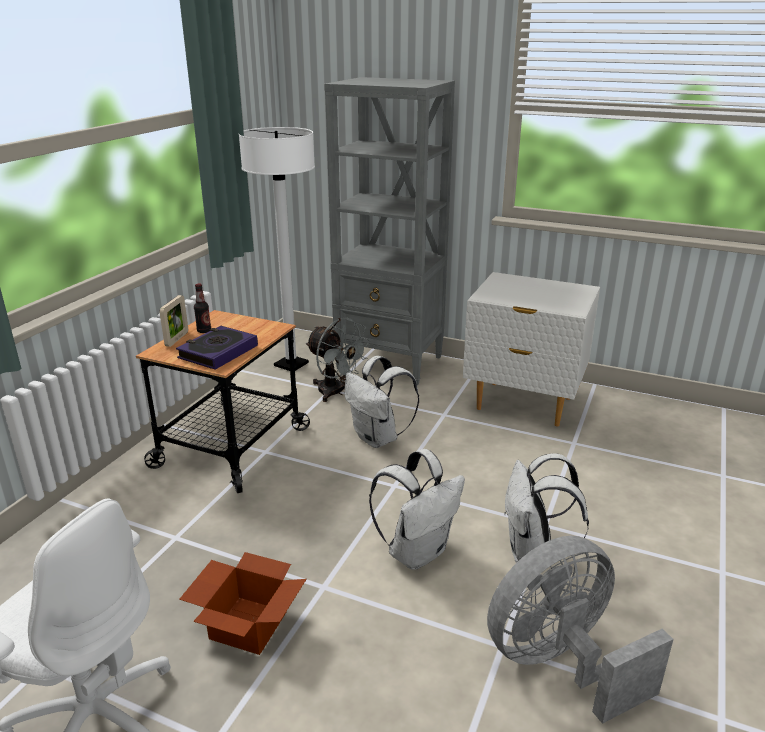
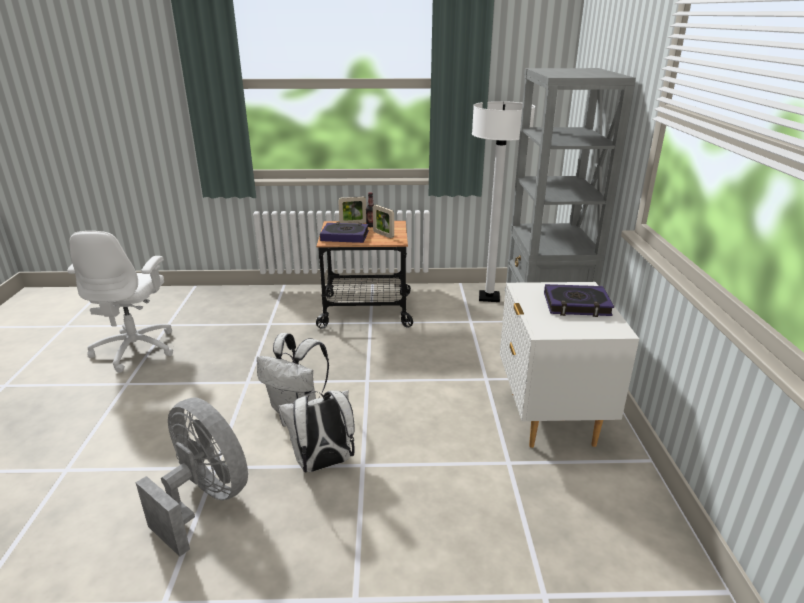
camera: 65 degrees right, 0 degrees up
(245, 330) = (383, 234): none -> picture frame
(247, 624) = (208, 367): cardboard box -> none
(336, 392) = (469, 325): grey fan -> none
(378, 438) = (422, 358): white backpack -> none
(533, 289) = (576, 305): none -> book

